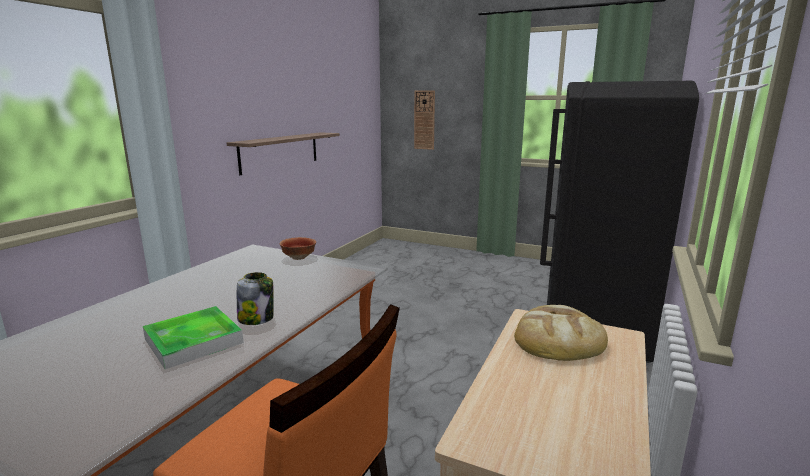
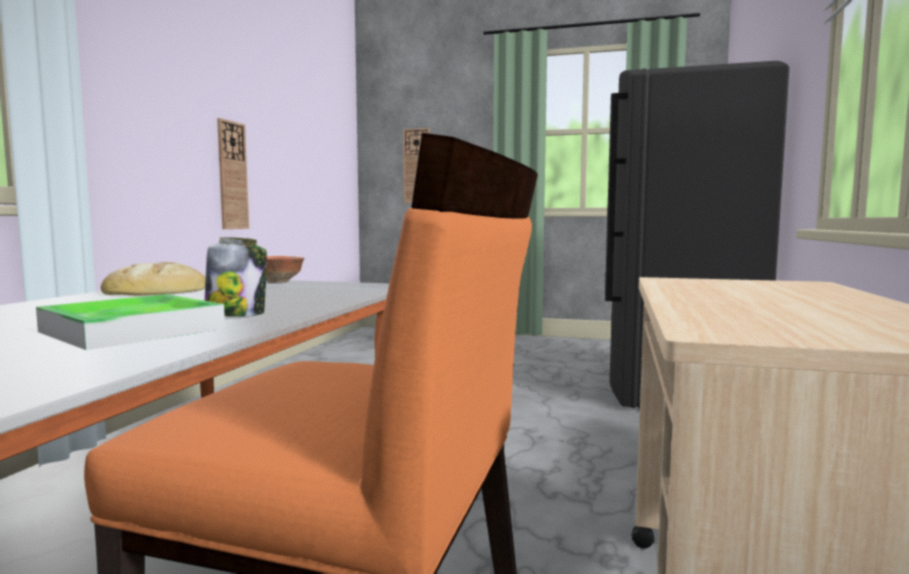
camera: 10 degrees left, 10 degrees down
(280, 152) = (232, 175): shelf -> wall clock
(558, 339) = (728, 286): bread -> bread (157, 290)

